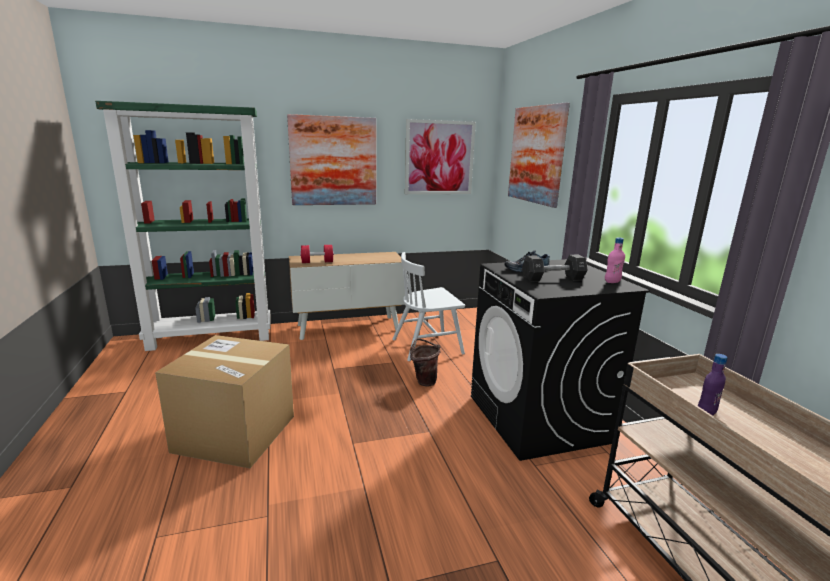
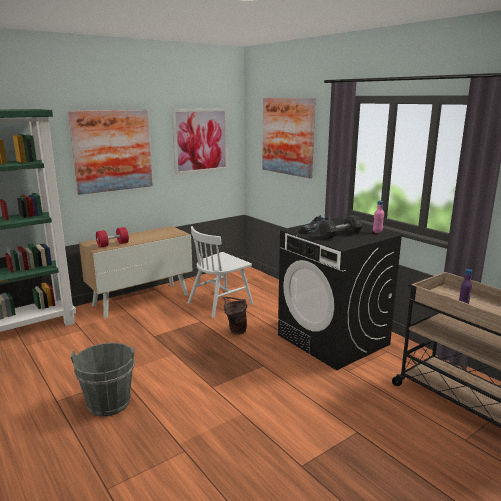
camera: 20 degrees left, 0 degrees up
(235, 433) = (109, 403): cardboard box -> grey bucket

